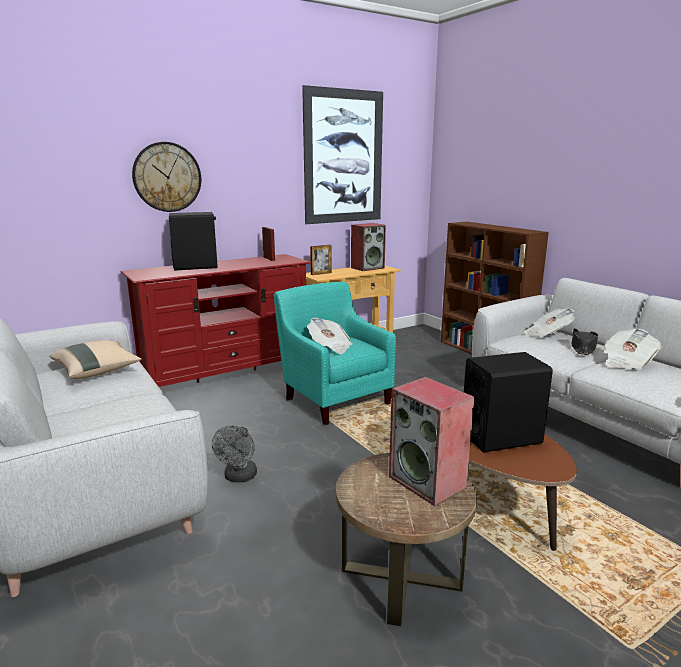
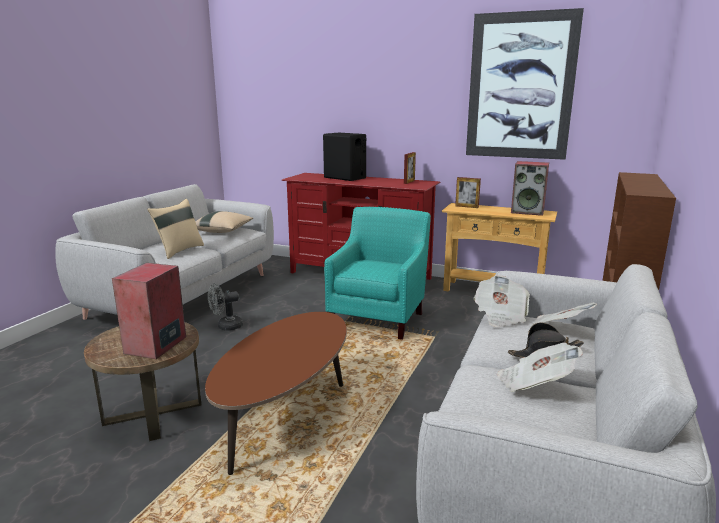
camera: 55 degrees right, 0 degrees up
(123, 409) = (179, 251): none -> beige pillow
(167, 177) = (344, 103): wall clock -> none
(330, 347) = (364, 265): newspaper -> newspaper (500, 316)
(501, 437) = (274, 362): black speaker -> none

